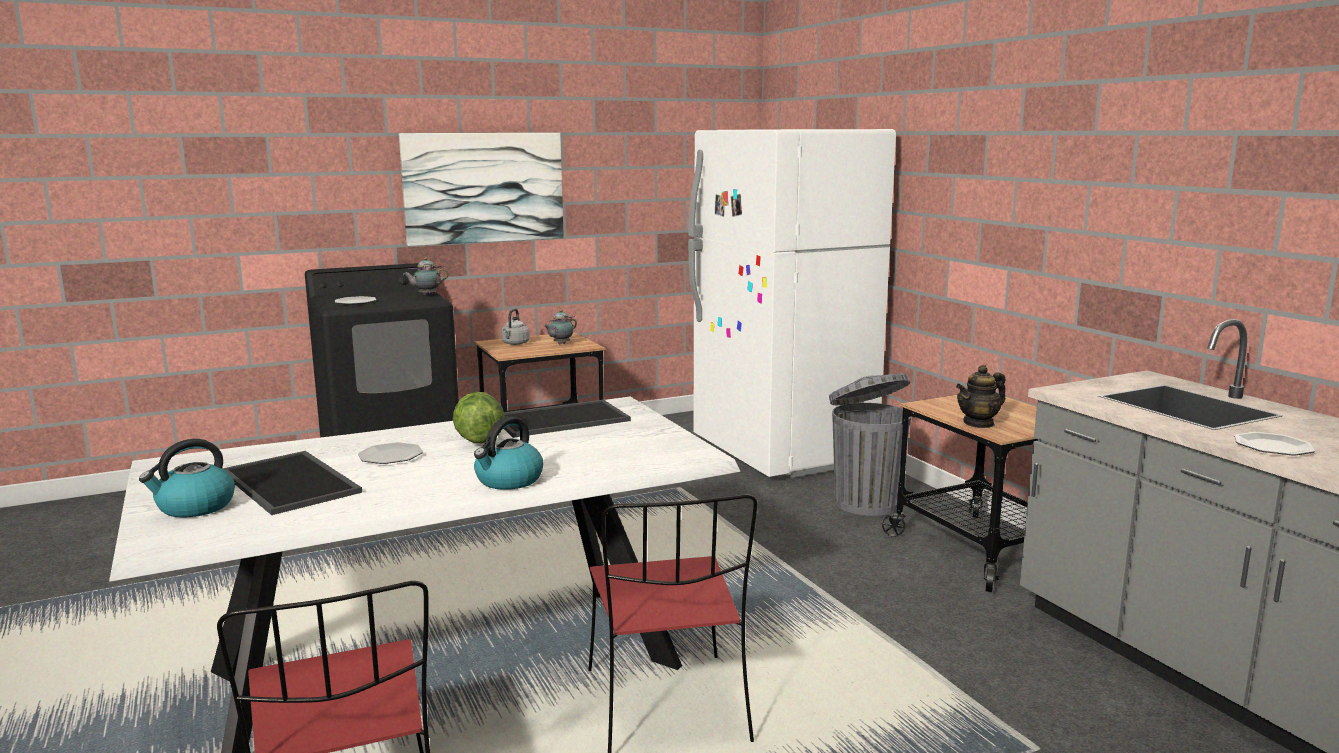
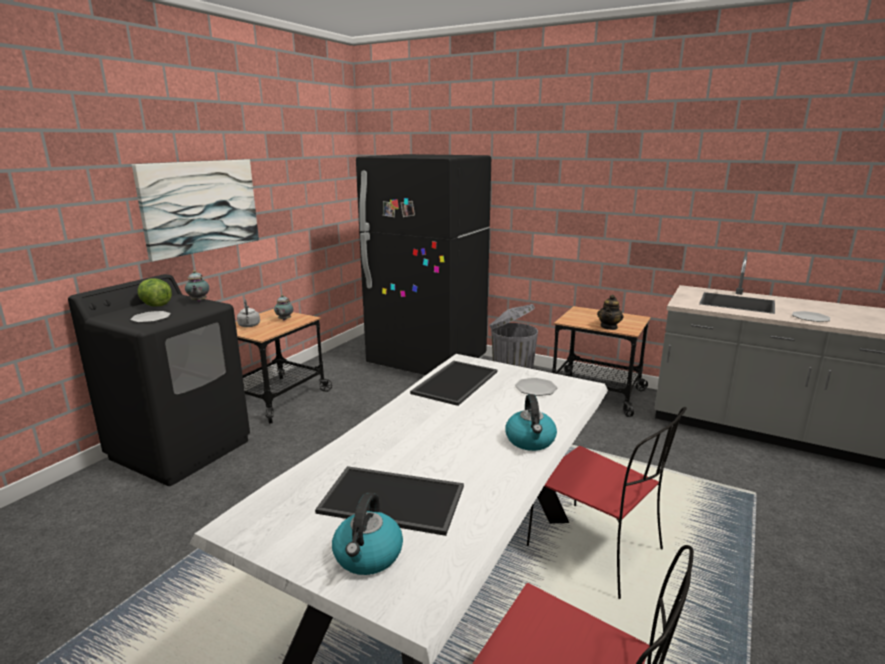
camera: 35 degrees left, 5 degrees up
(391, 456) = (413, 448): plate -> plate (536, 388)
(426, 295) = (198, 301): teapot -> teapot turned 45 degrees counterclockwise
(479, 440) = (441, 414): lettuce -> lettuce (156, 305)
(782, 452) = (427, 362): white fridge -> black fridge

